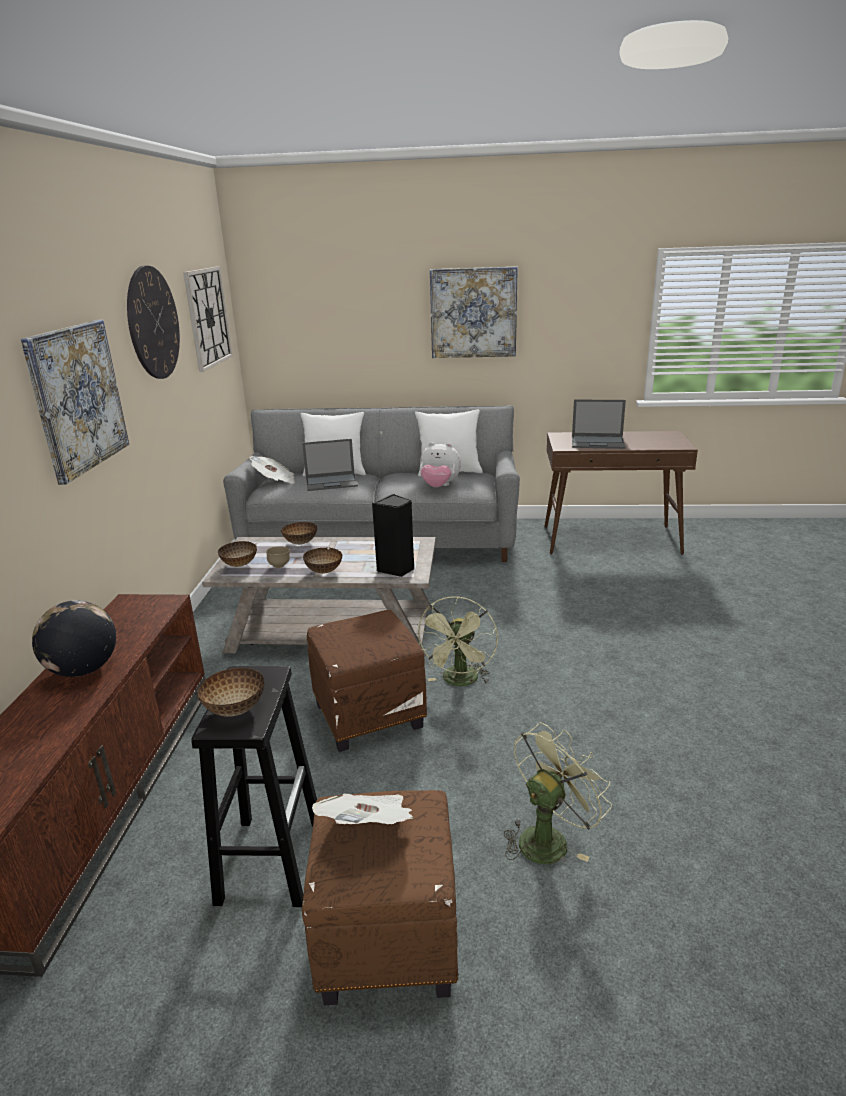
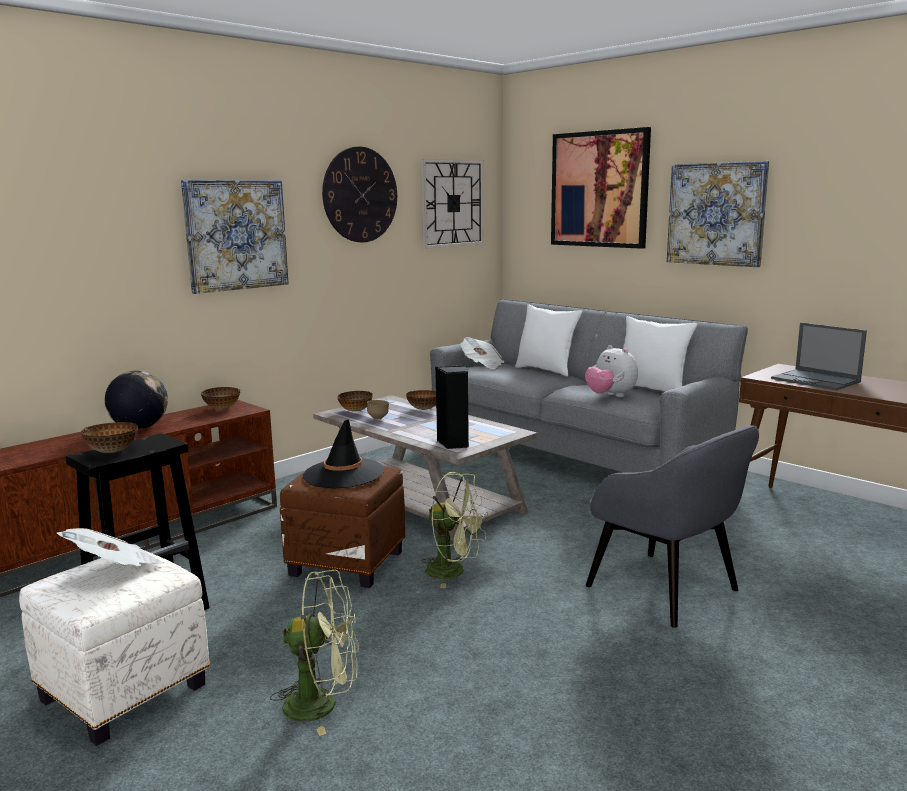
camera: 40 degrees right, 10 degrees down
(324, 571) = (400, 430): bowl -> bowl (221, 408)
(332, 482) = (523, 374): laptop -> none
(352, 293) = (599, 189): none -> picture
(363, 634) = (343, 474): none -> black hat
(385, 937) = (125, 691): brown ottoman -> white ottoman
(460, 682) = (454, 572): green fan -> green fan turned 120 degrees counterclockwise
(601, 630) = (665, 589): none -> grey armchair

